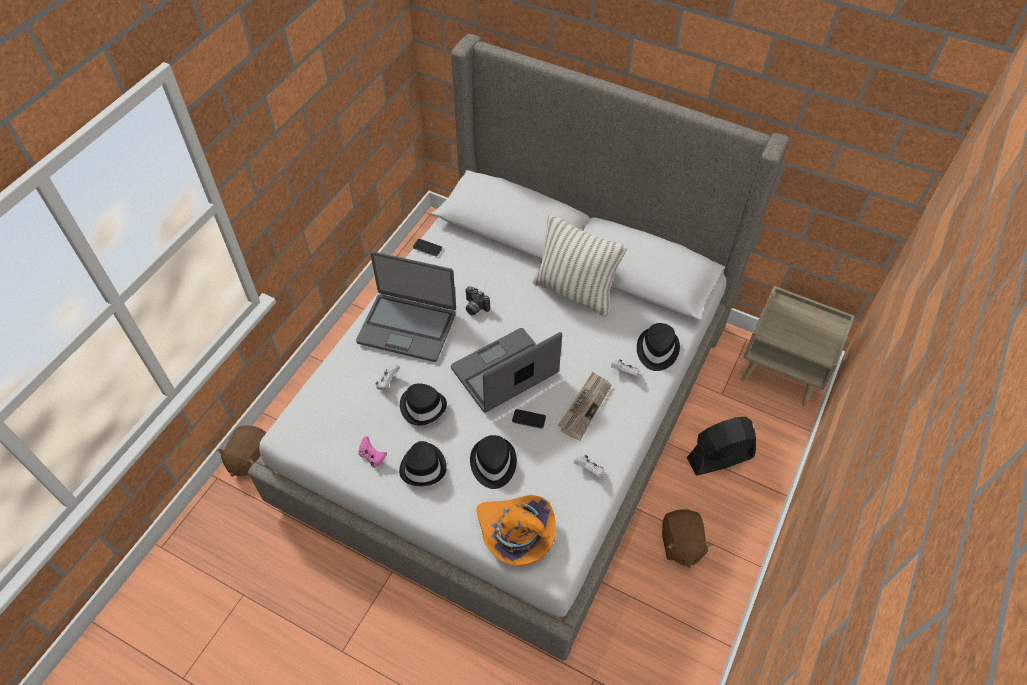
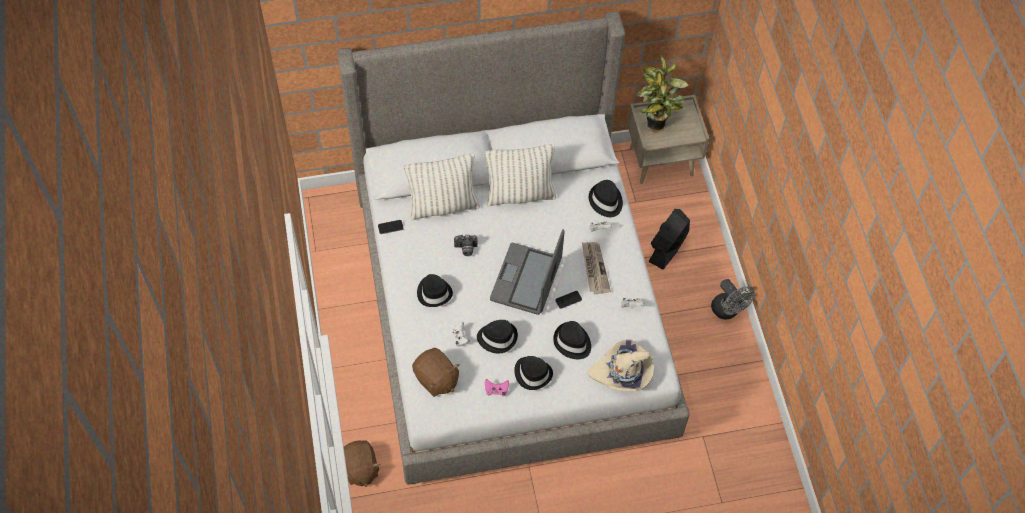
camera: 40 degrees left, 5 degrees up
(407, 327) = (434, 292): laptop -> black hat
(492, 258) = (443, 206): none -> pillow
(516, 534) = (623, 373): orange hat -> beige hat
(680, 544) = (688, 320): brown plush toy -> brown plush toy (436, 379)
(733, 565) = (728, 311): none -> grey fan
(784, 321) = (655, 126): none -> potted plant

